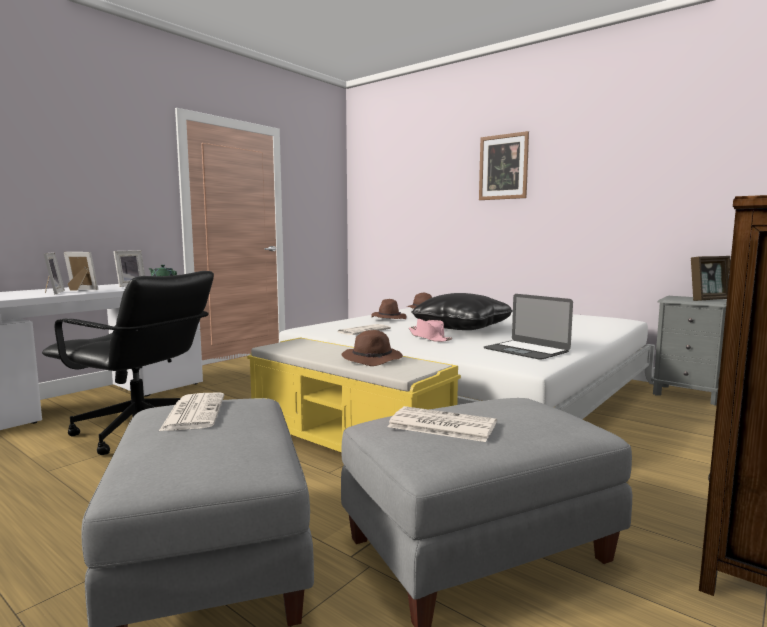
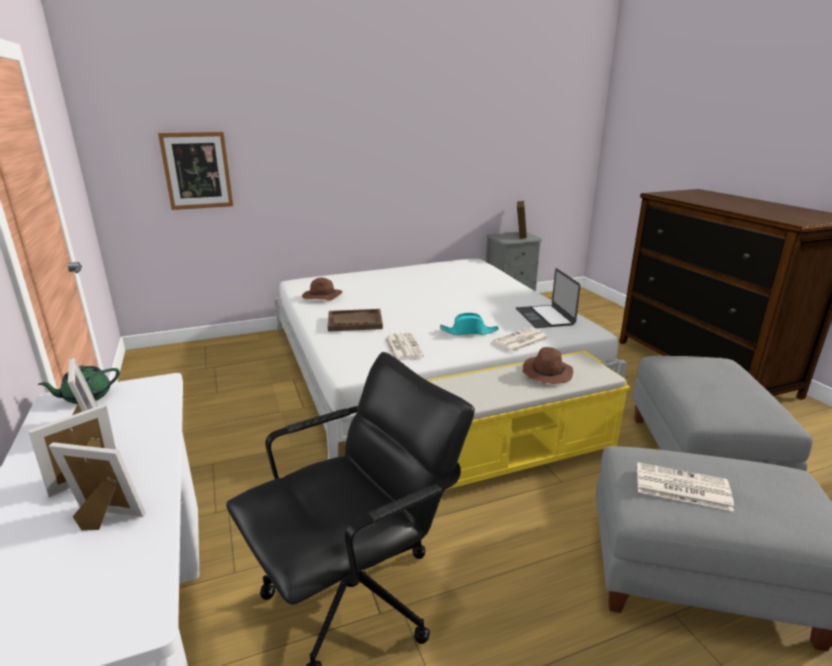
camera: 60 degrees left, 15 degrees up
(388, 318) = (355, 322): brown hat -> brown tray
(429, 338) = (469, 331): pink hat -> turquoise hat
(440, 425) = (727, 397): newspaper -> newspaper (520, 341)
(462, 328) = (442, 310): black pillow -> none
(503, 167) = (340, 120): picture -> picture (197, 170)
(526, 350) = (544, 317): laptop -> laptop turned 90 degrees clockwise

